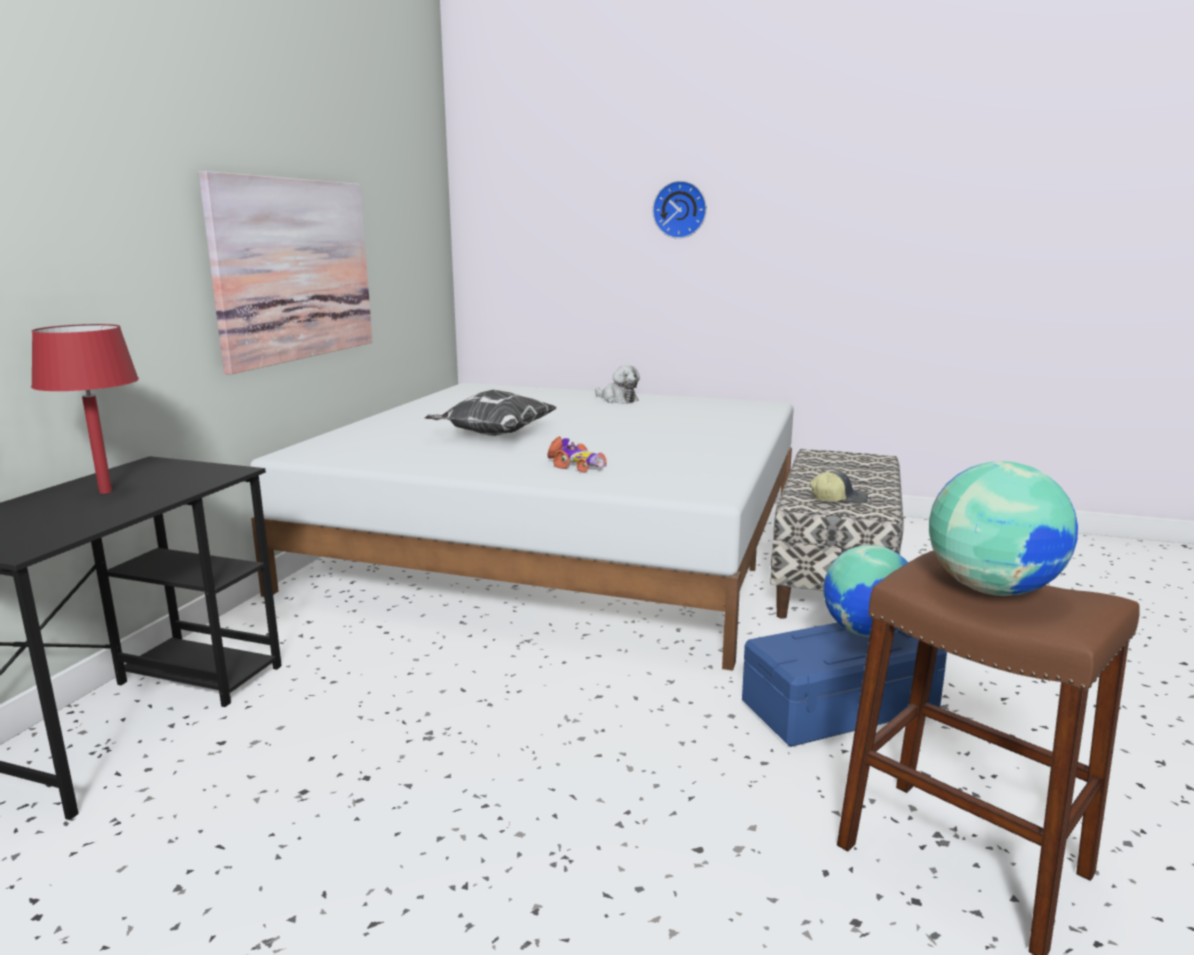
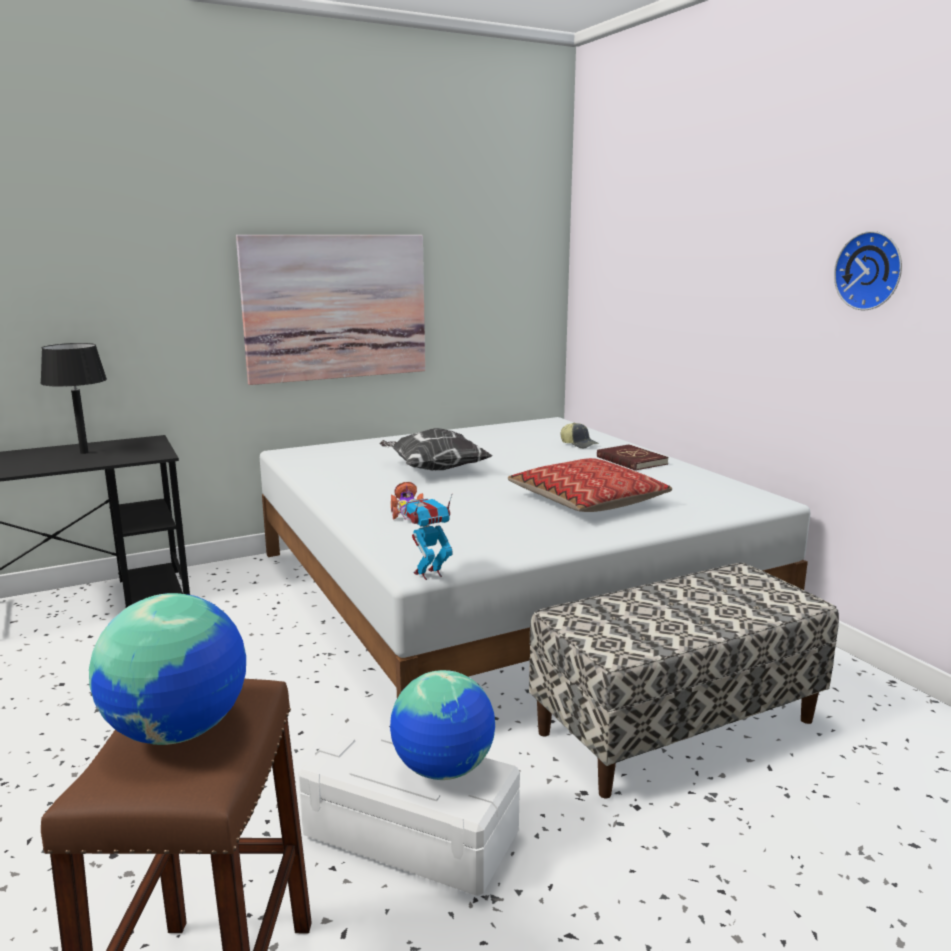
camera: 45 degrees right, 0 degrees up
(105, 492) = (84, 452): red table lamp -> black table lamp
(617, 400) = (631, 460): plush toy -> red book
(671, 428) = (587, 500): none -> pillow
(680, 209) = (731, 258): wall clock -> wall clock (871, 271)
(725, 493) = (428, 574): none -> toy robot
(838, 499) = (616, 625): cap -> cap (579, 444)
(839, 705) = (412, 833): blue storage box -> white storage box

